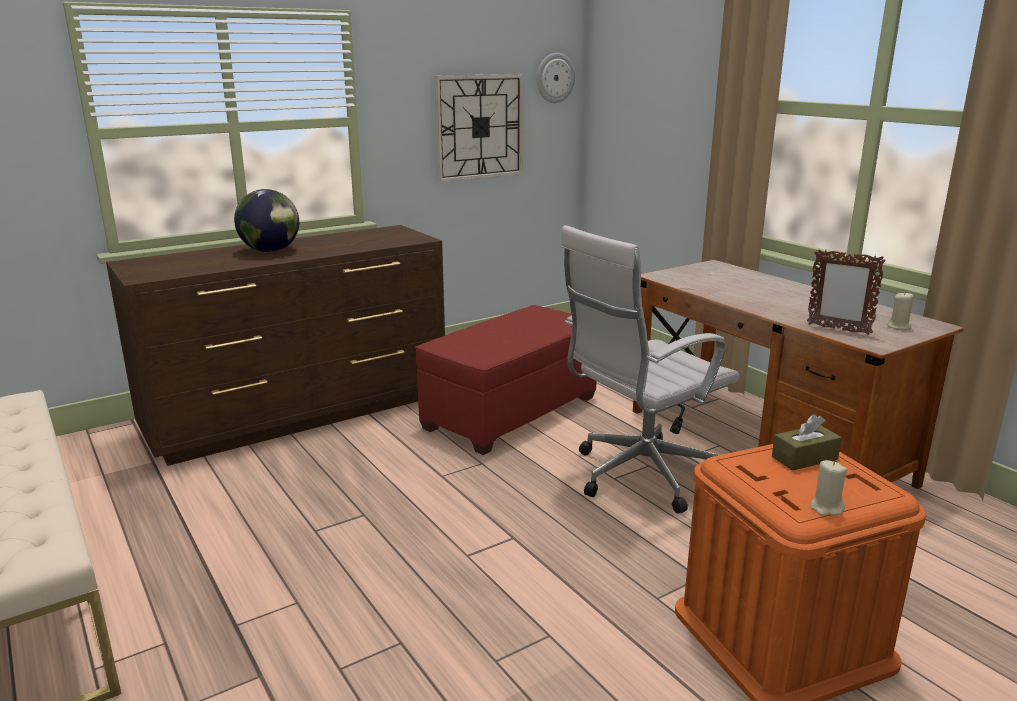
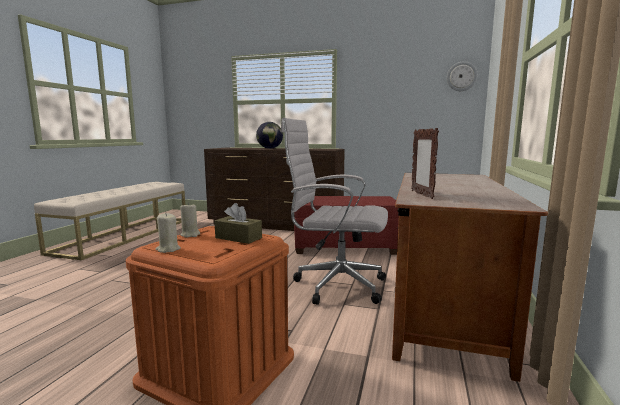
camera: 50 degrees right, 10 degrees down
(479, 127) = (405, 104): wall clock -> none
(899, 327) = (478, 201): beige candle -> beige candle (190, 235)

